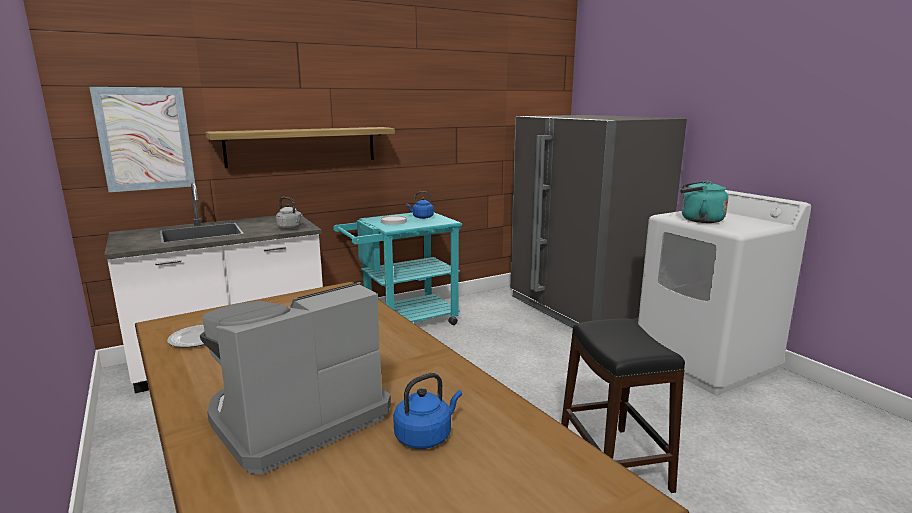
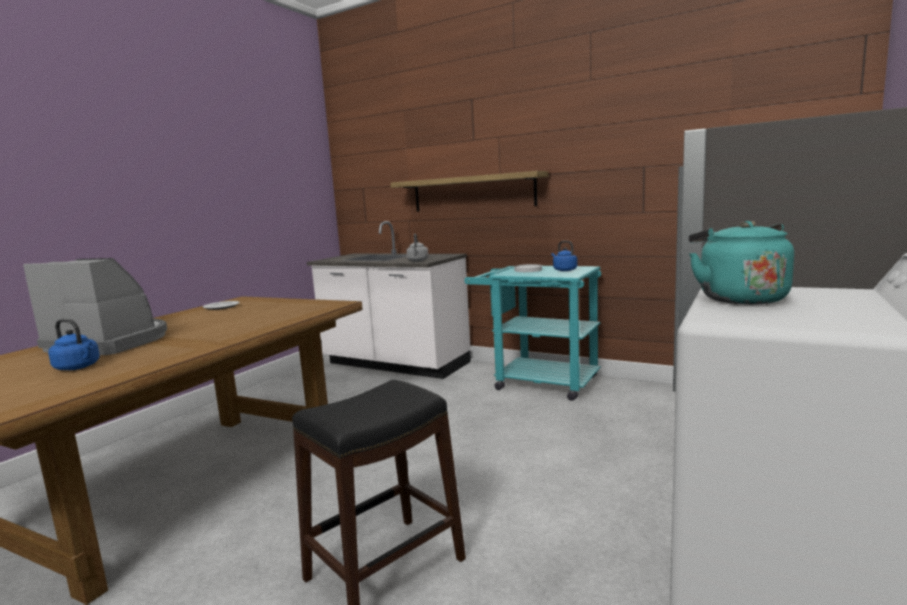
camera: 60 degrees right, 5 degrees down
(145, 139) = (373, 189): picture -> none

